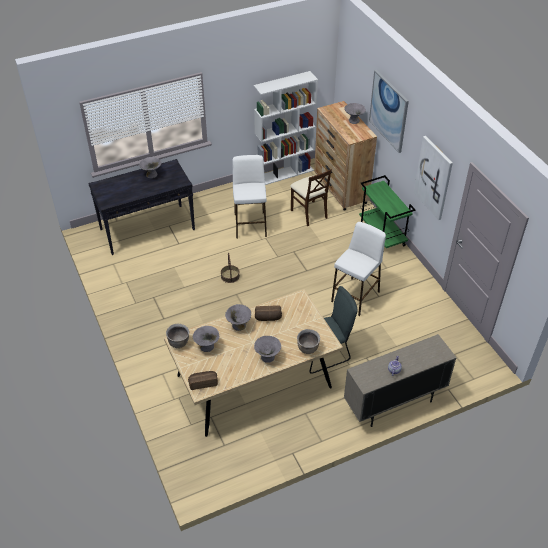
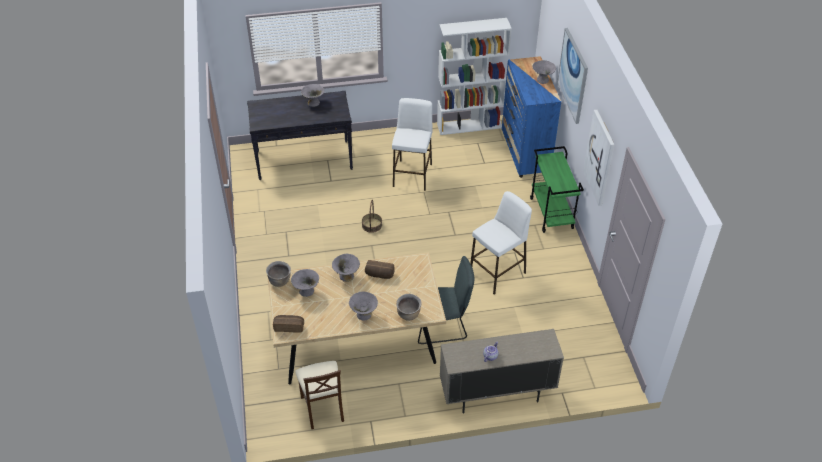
camera: 15 degrees right, 0 degrees up
(309, 213) = (480, 174): beige chair -> beige chair (323, 408)
(341, 189) = (525, 154): brown dresser -> blue dresser

